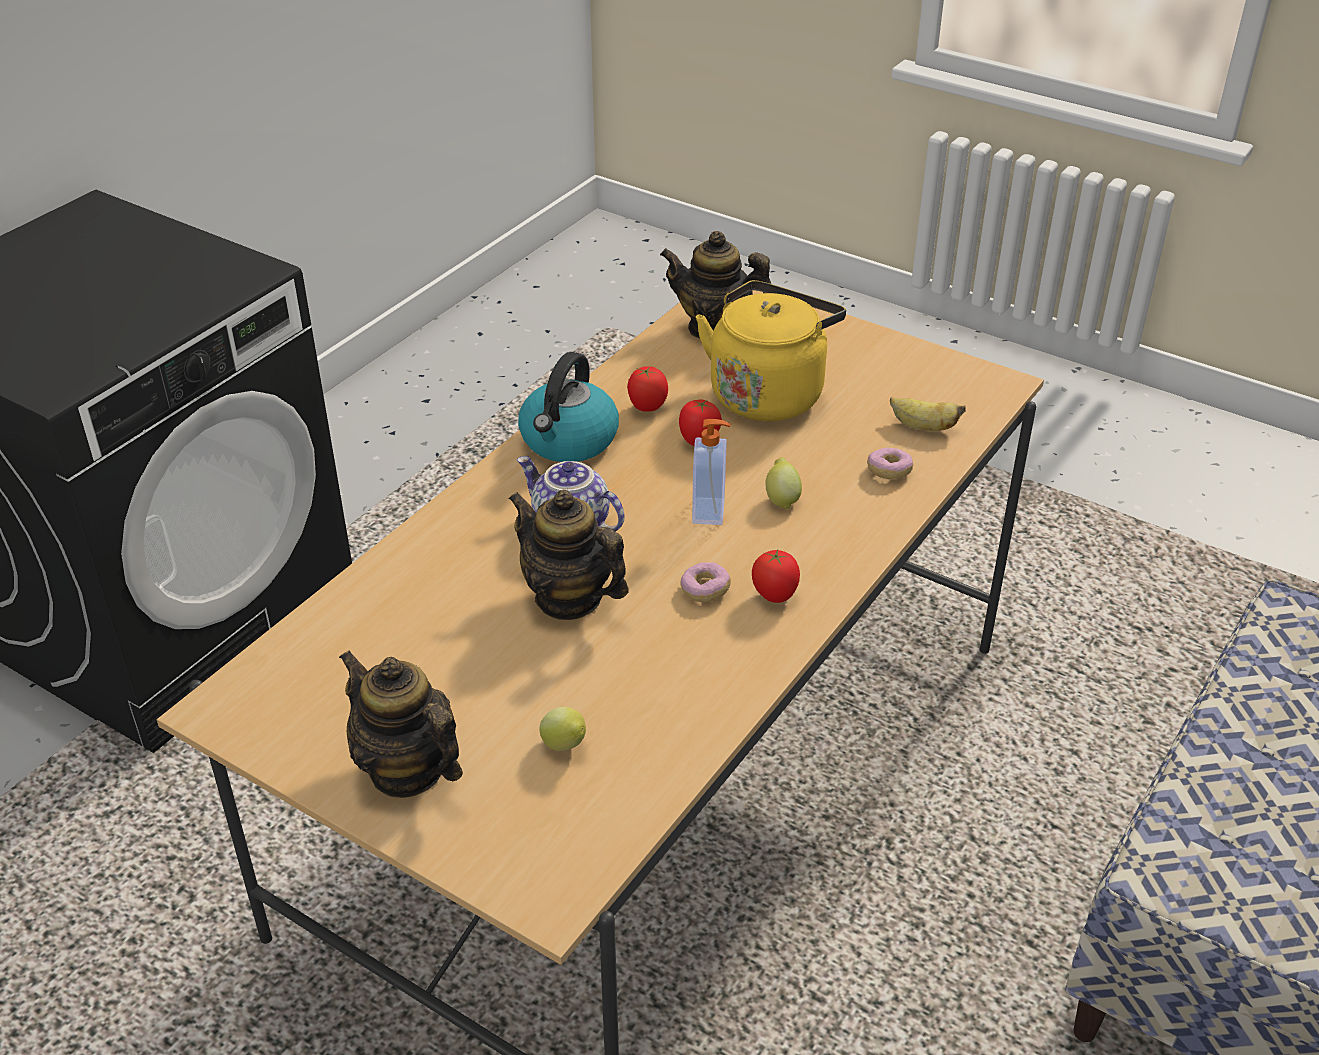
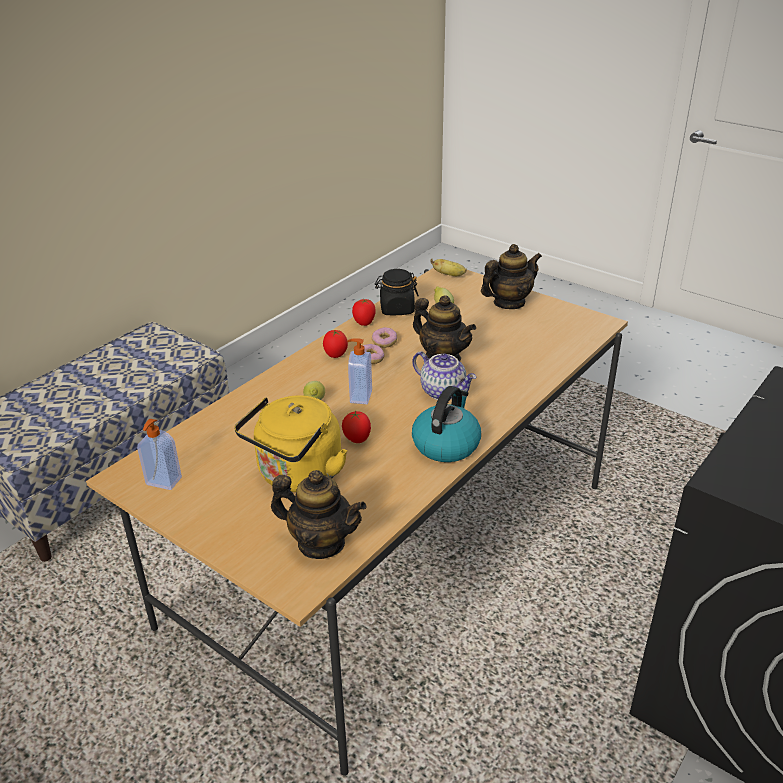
camera: 175 degrees left, 5 degrees down
(407, 769) = (509, 303): teapot -> teapot turned 75 degrees counterclockwise
(647, 408) = (389, 467): tomato -> tomato (364, 323)
(672, 736) = (396, 309): none -> black jar
(889, 471) = (241, 416): donut -> donut (384, 342)
(922, 427) = (201, 445): banana -> banana (449, 275)
(941, 380) = (163, 482): none -> soap dispenser

